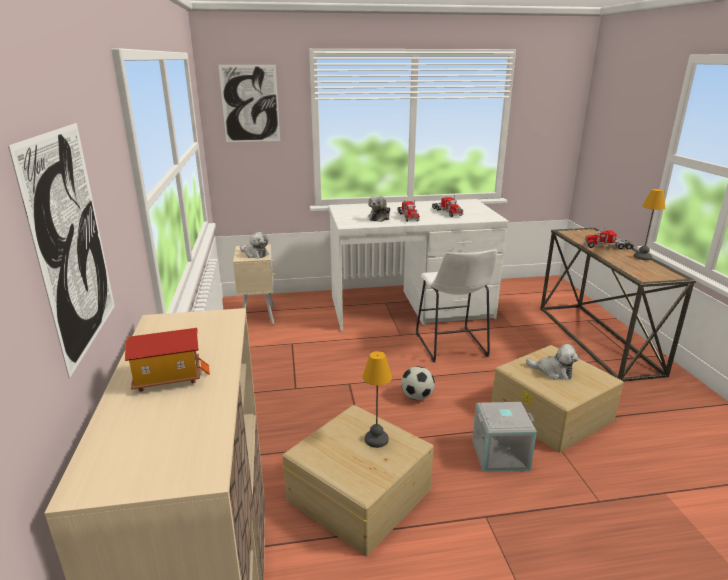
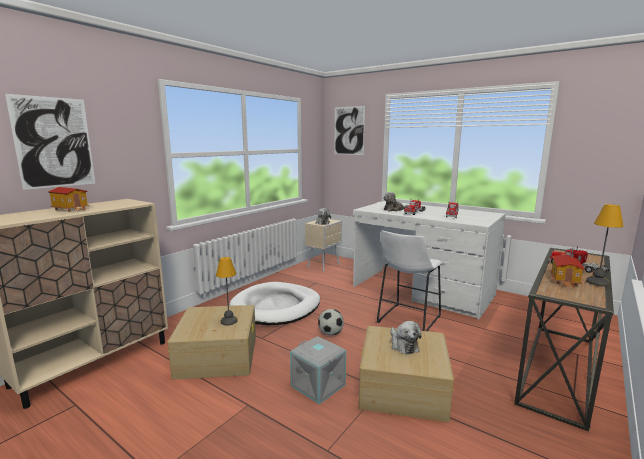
camera: 45 degrees right, 10 degrees down
(306, 397) = (276, 307): none -> white dog bed
(627, 262) = (565, 281): none -> toy house

